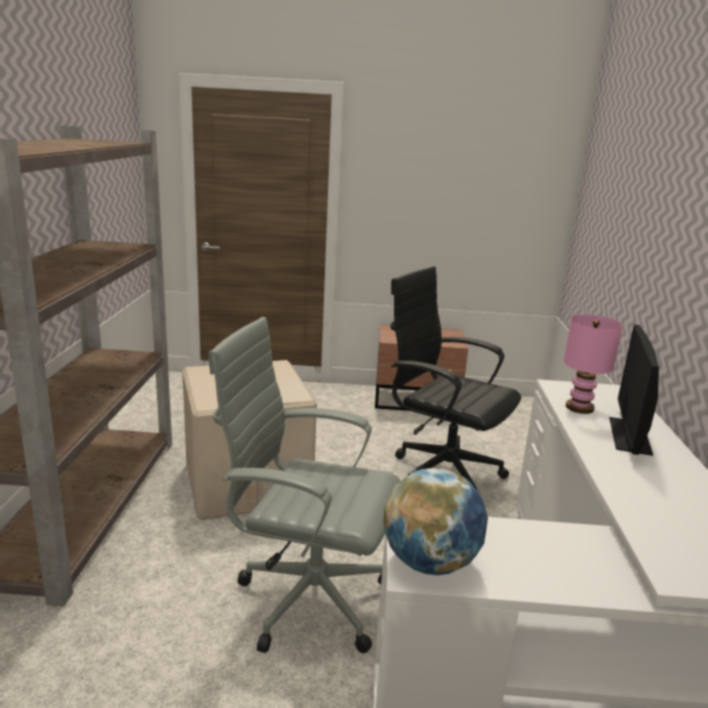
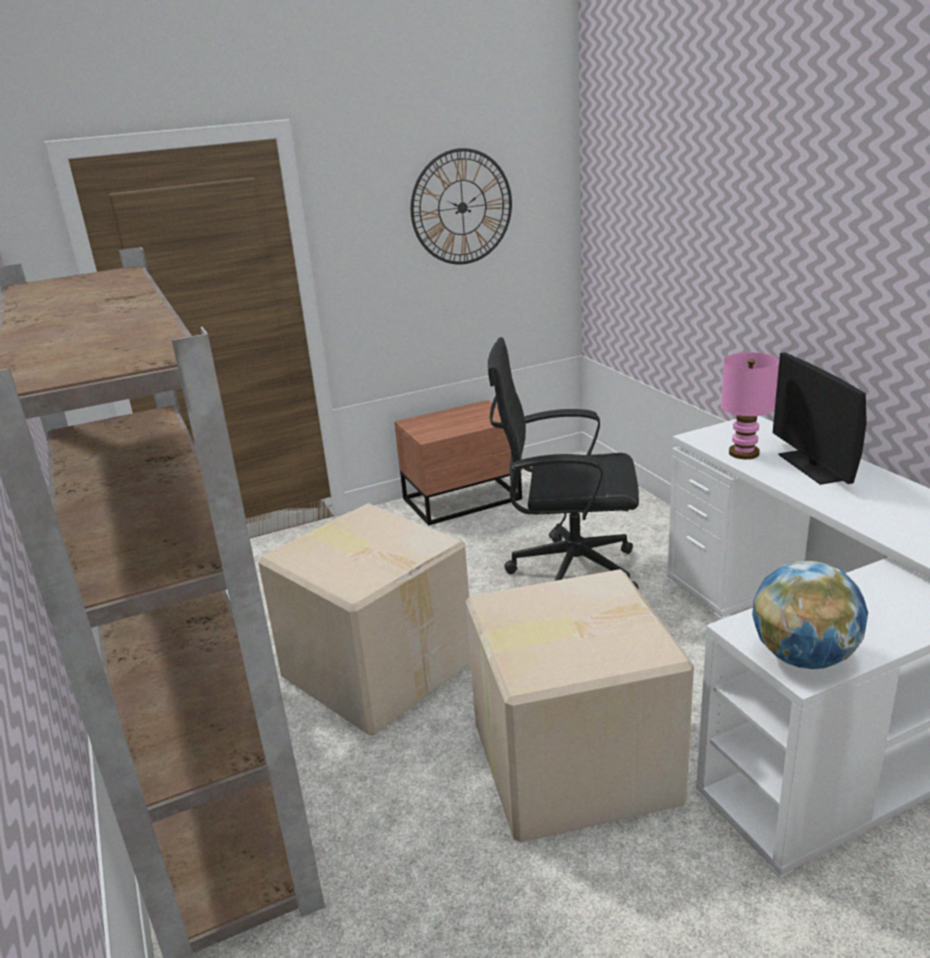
camera: 25 degrees left, 5 degrees up
(305, 598) = (570, 762): grey office chair -> cardboard box
(469, 171) = (462, 207): none -> wall clock

